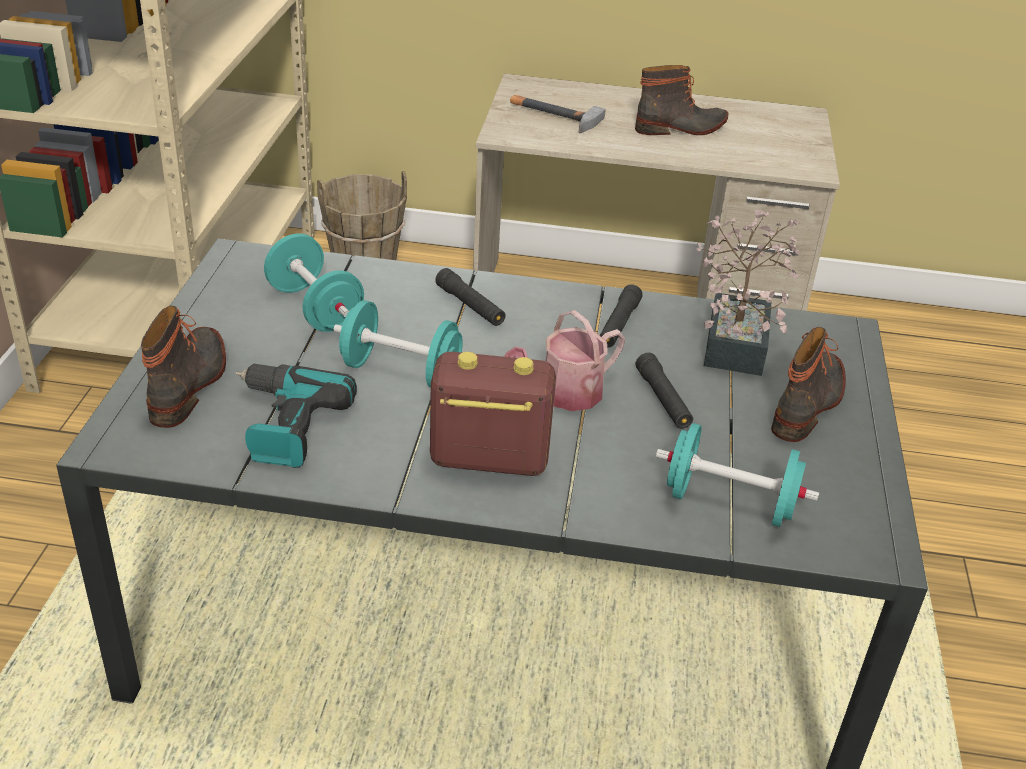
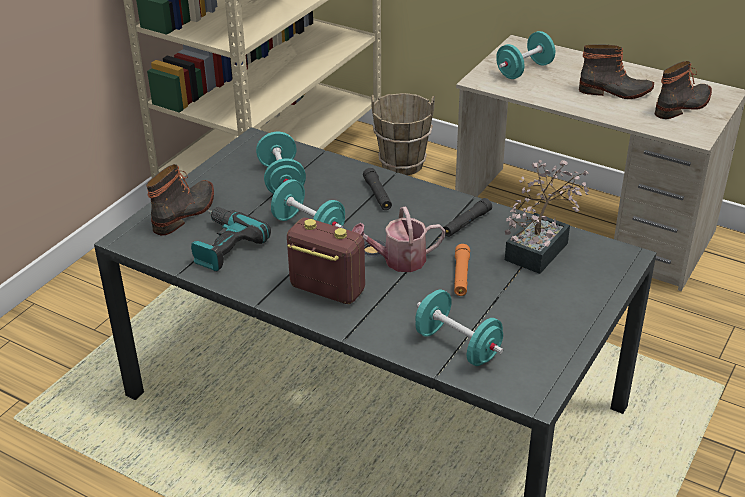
camera: 25 degrees right, 0 degrees up
(552, 115) = (524, 70): hammer -> turquoise dumbbell
(663, 399) = (461, 276): black flashlight -> orange flashlight
(809, 404) = (558, 298): boot -> boot (683, 106)

